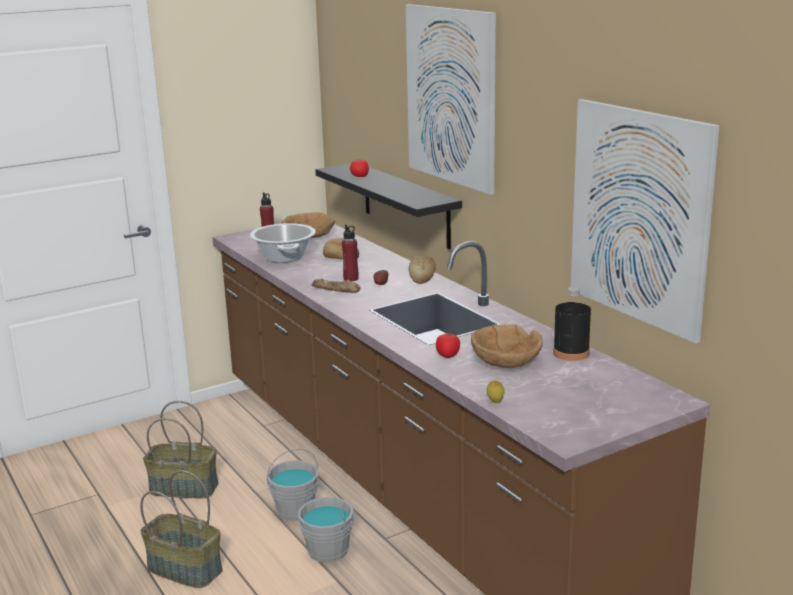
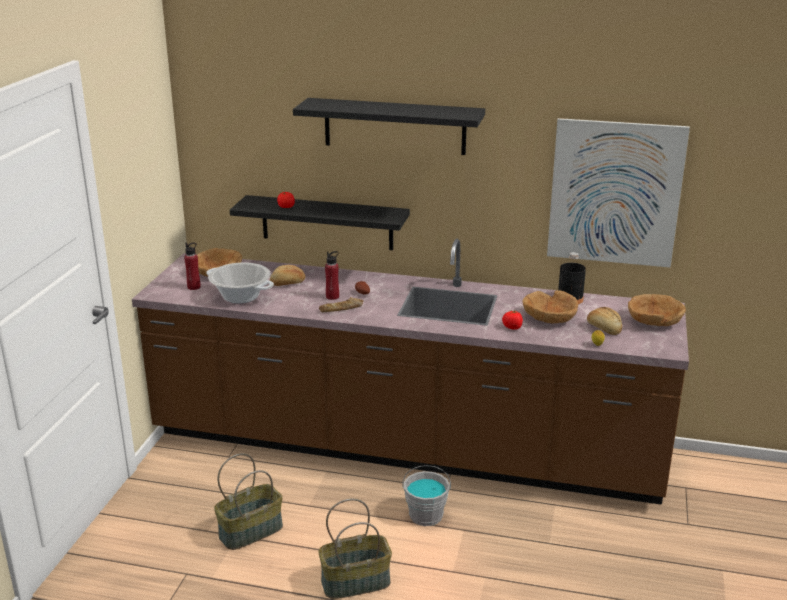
camera: 45 degrees left, 5 degrees up
(295, 511) = (360, 502): grey bucket -> none
(422, 278) = (379, 279): bread -> bread (604, 328)
(450, 96) = (394, 126): picture -> black shelf
(618, 407) = (653, 322): none -> brown bowl

